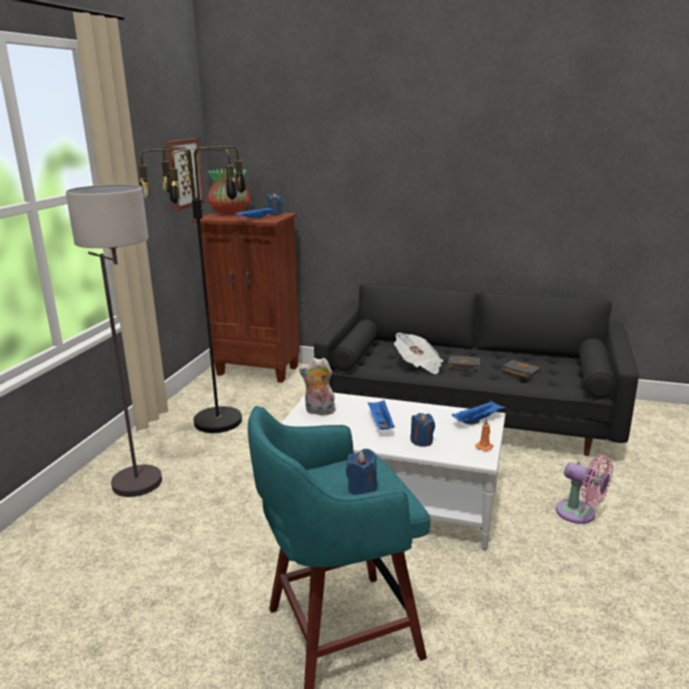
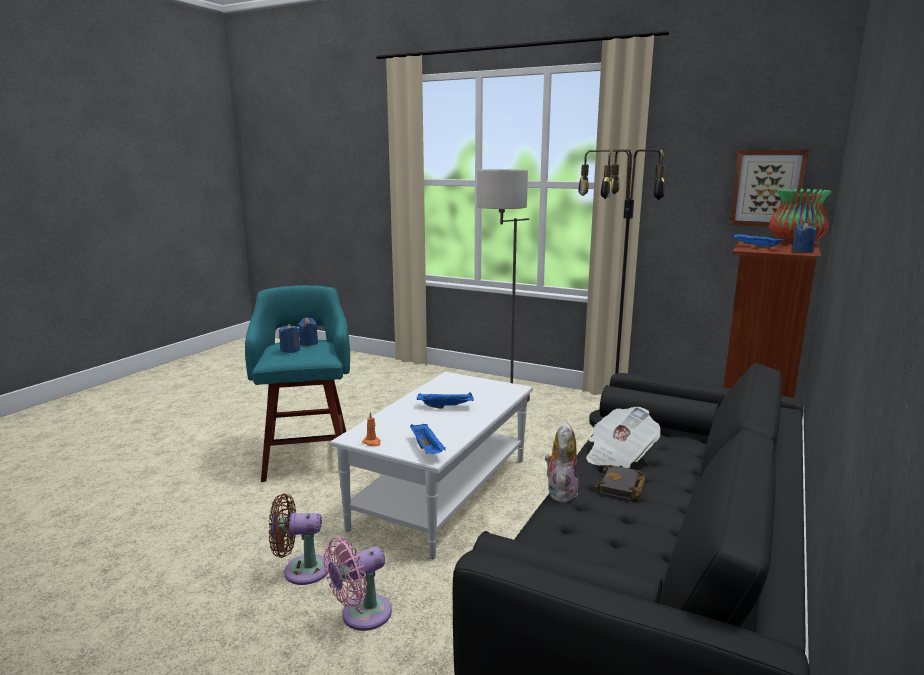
camera: 100 degrees right, 5 degrees down
(319, 412) = (481, 387): plush toy -> plush toy (560, 492)
(421, 441) = (402, 418): blue candle -> blue candle (309, 343)
(519, 372) = (593, 527): black book -> none
(558, 560) = (301, 570): none -> brown fan

